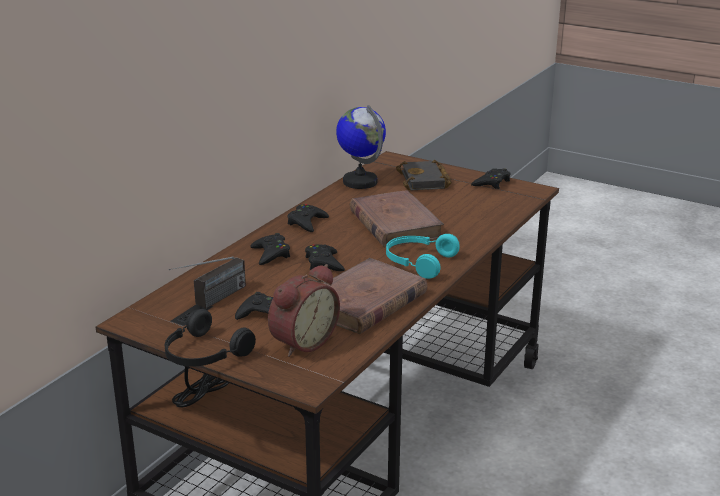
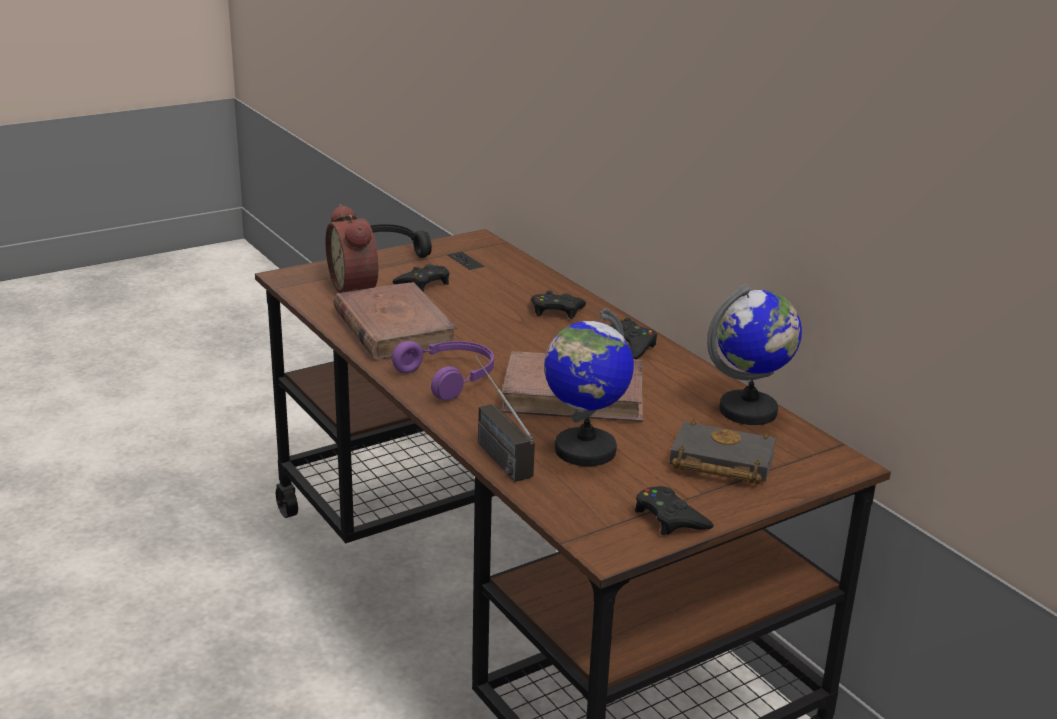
camera: 115 degrees right, 0 degrees up
(211, 301) = (477, 268): radio -> radio (492, 450)
(324, 263) = (505, 330): black game controller -> none
(418, 262) = (450, 378): turquoise headphones -> purple headphones
(455, 210) = (584, 450): none -> globe

